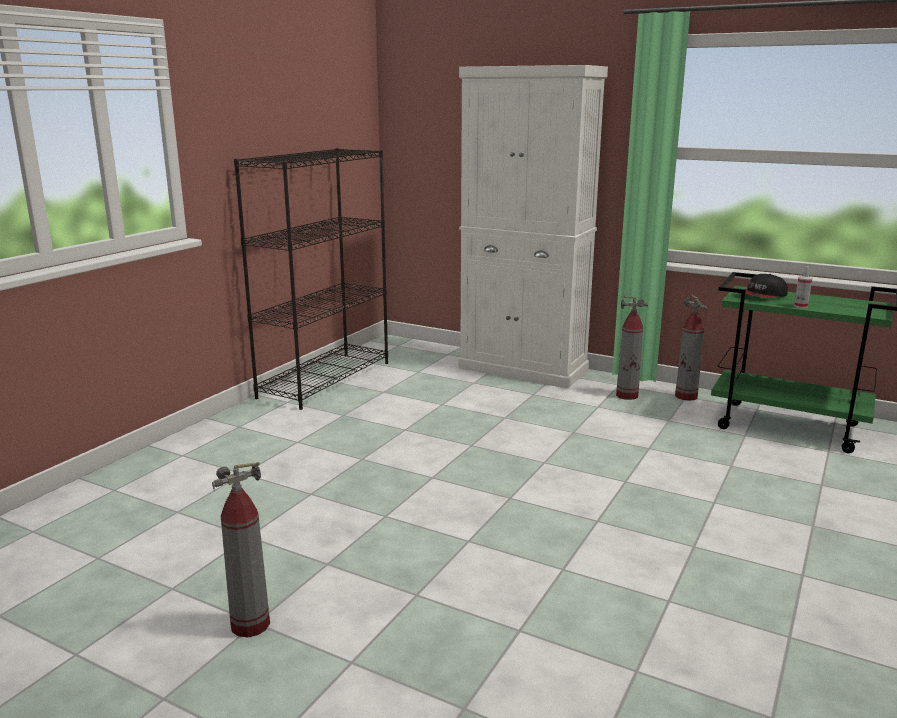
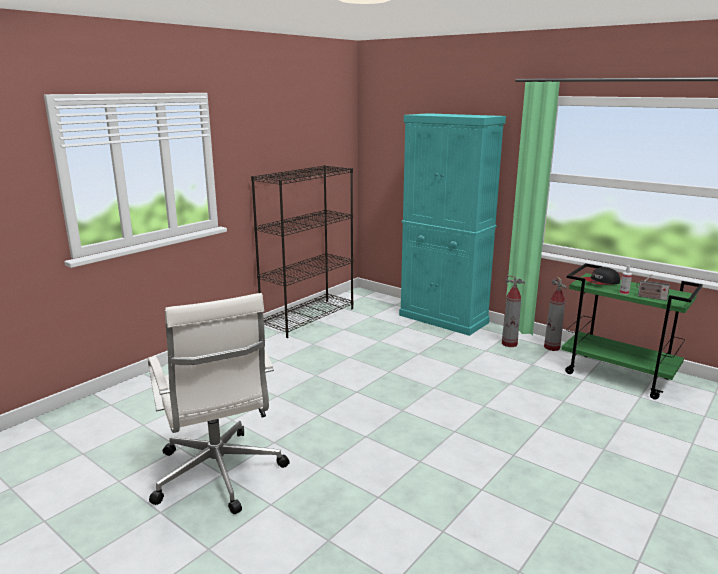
camera: 10 degrees right, 0 degrees up
(250, 625) = (218, 475): fire extinguisher -> white office chair
(523, 369) = (443, 319): white cabinet -> turquoise cabinet
(838, 310) = (650, 297): none -> radio

